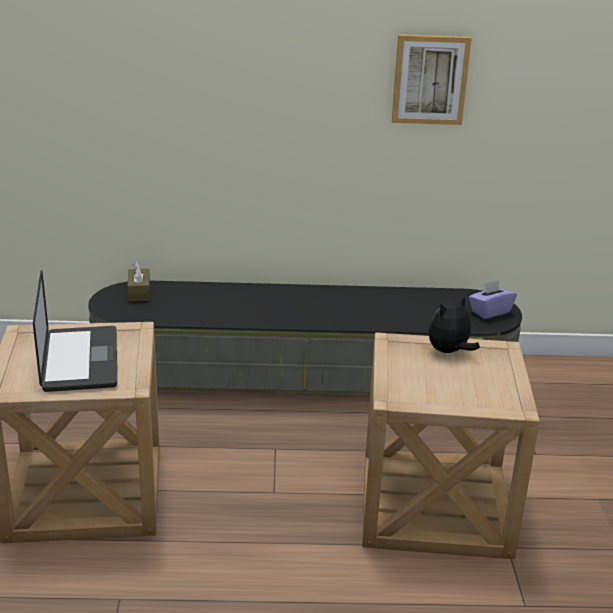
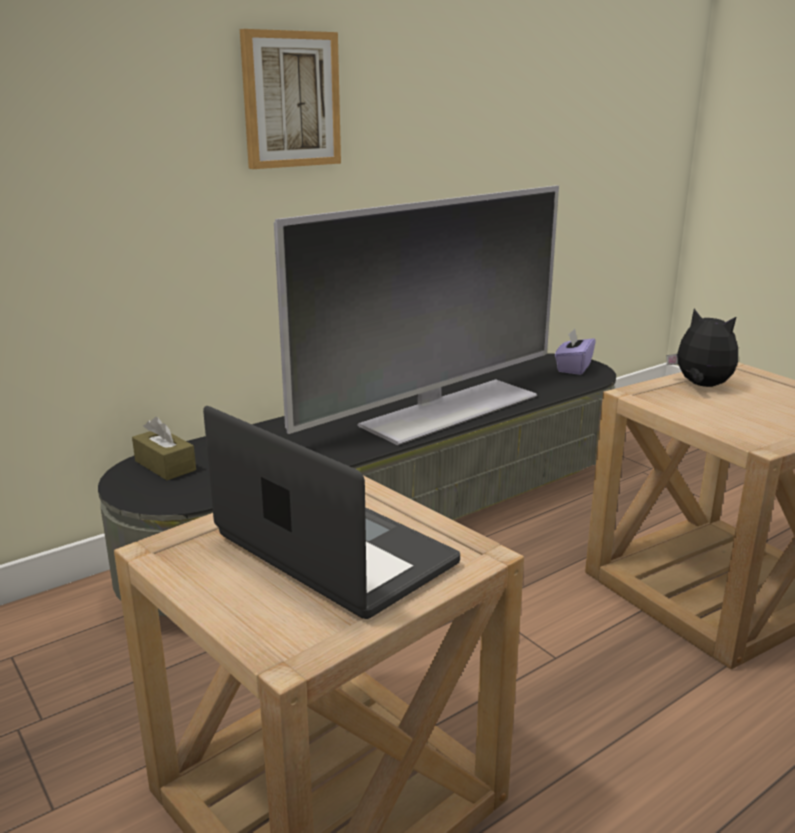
camera: 35 degrees left, 5 degrees down
(343, 313) = (447, 409): none -> television
(430, 79) = (470, 96): picture -> picture (290, 100)
(449, 352) = (700, 386): plush toy -> plush toy turned 120 degrees clockwise

